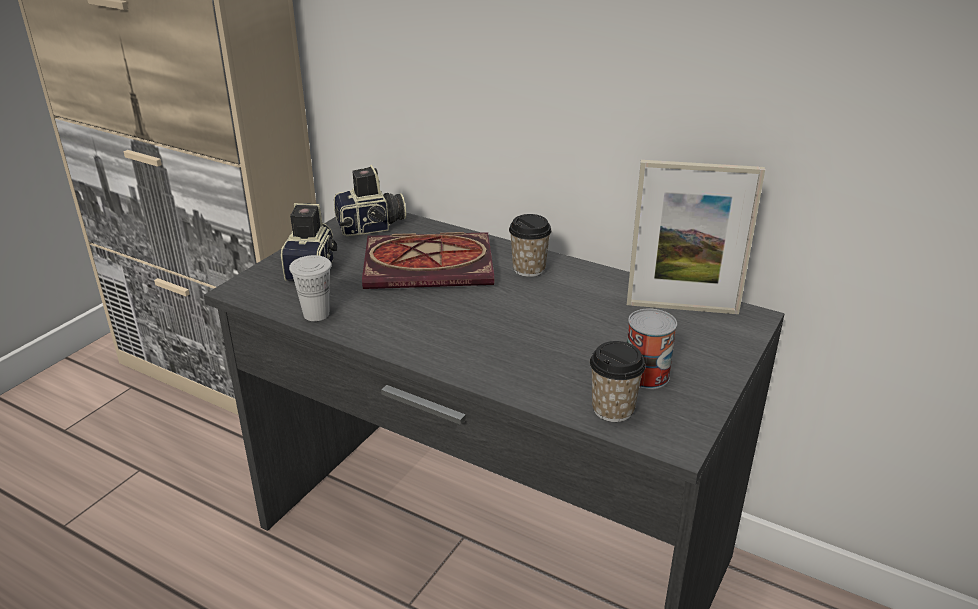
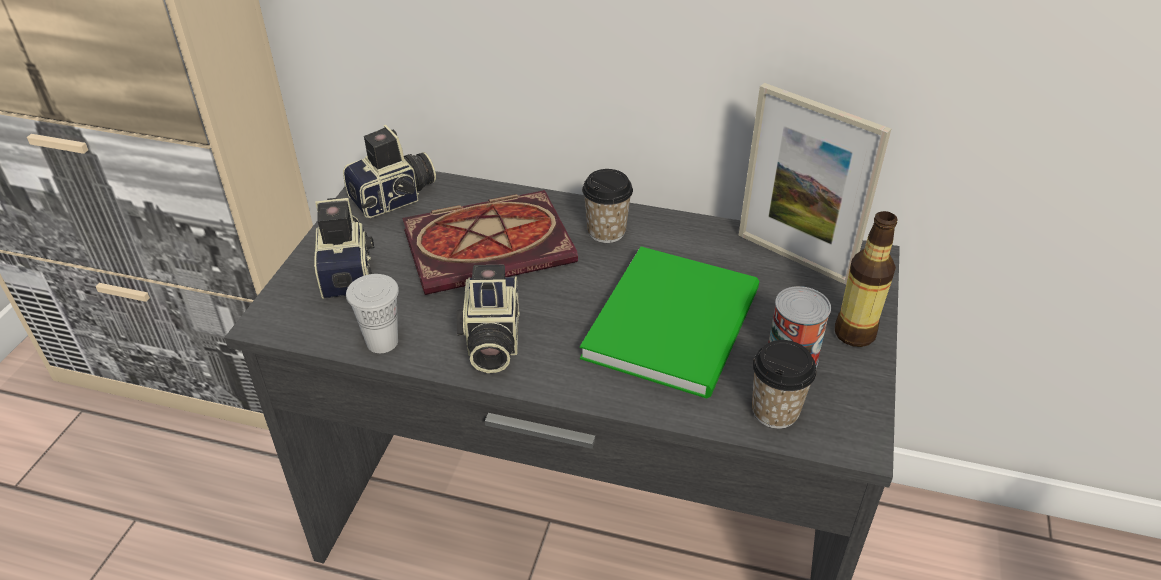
camera: 15 degrees left, 10 degrees up
(399, 326) = (490, 341): none -> camera
(559, 336) = (678, 321): none -> green book
(682, 307) = (793, 257): picture frame -> picture frame turned 45 degrees clockwise
(711, 367) = (854, 333): none -> bottle

